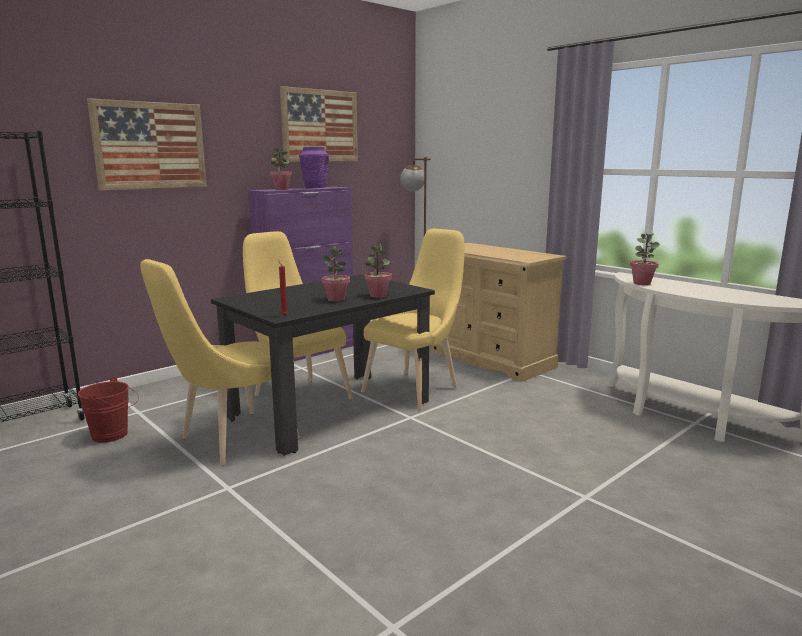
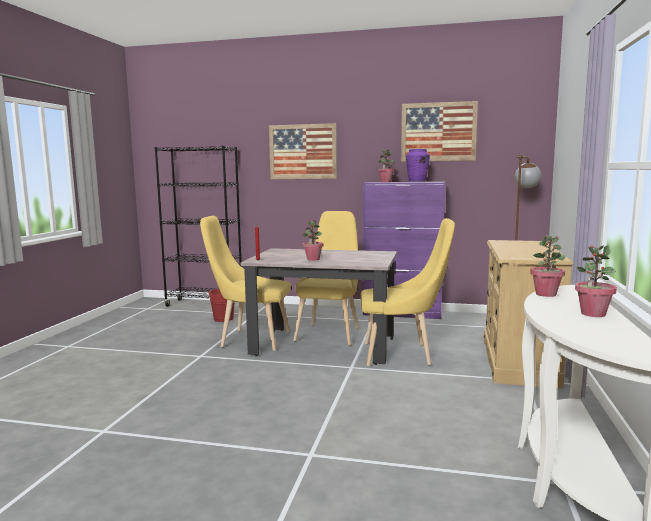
camera: 55 degrees right, 5 degrees down
(330, 410) = (324, 345): black dining table -> beige dining table
(378, 295) = (341, 262): potted plant -> potted plant (593, 314)

